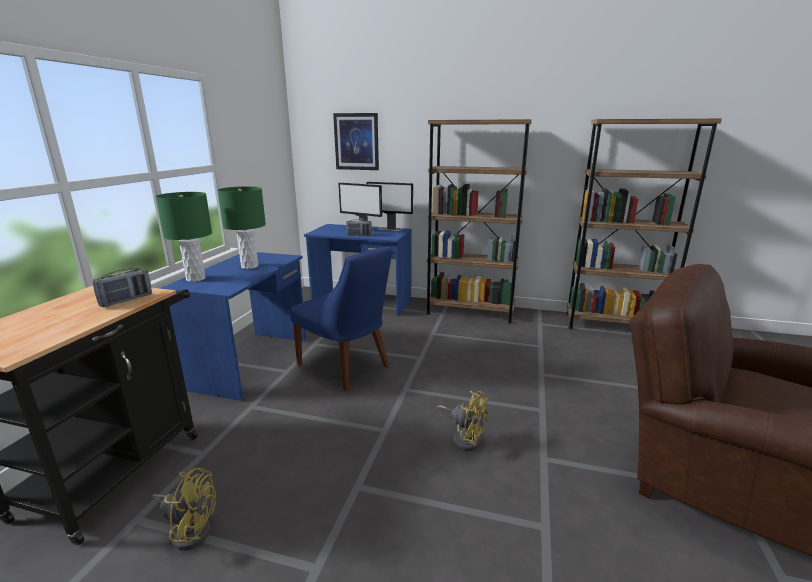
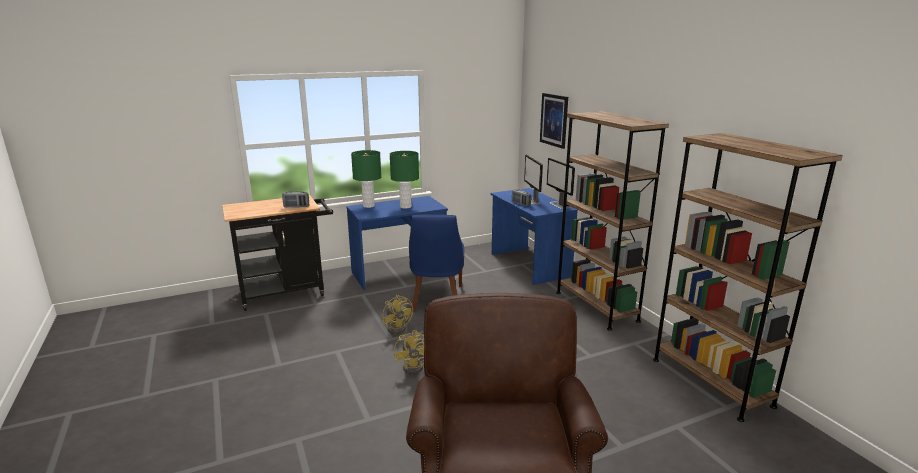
camera: 50 degrees right, 0 degrees up
(189, 529) = (271, 326): yellow fan -> yellow fan (398, 328)

